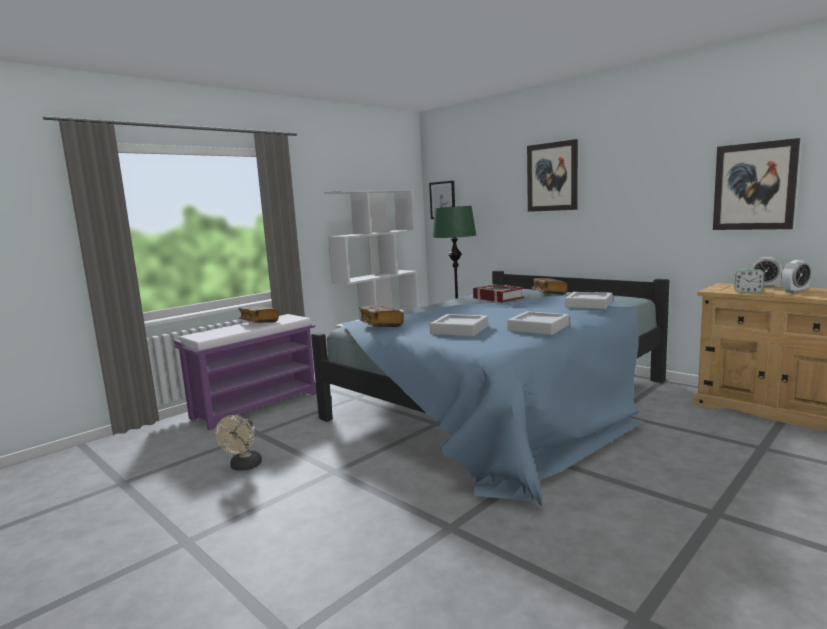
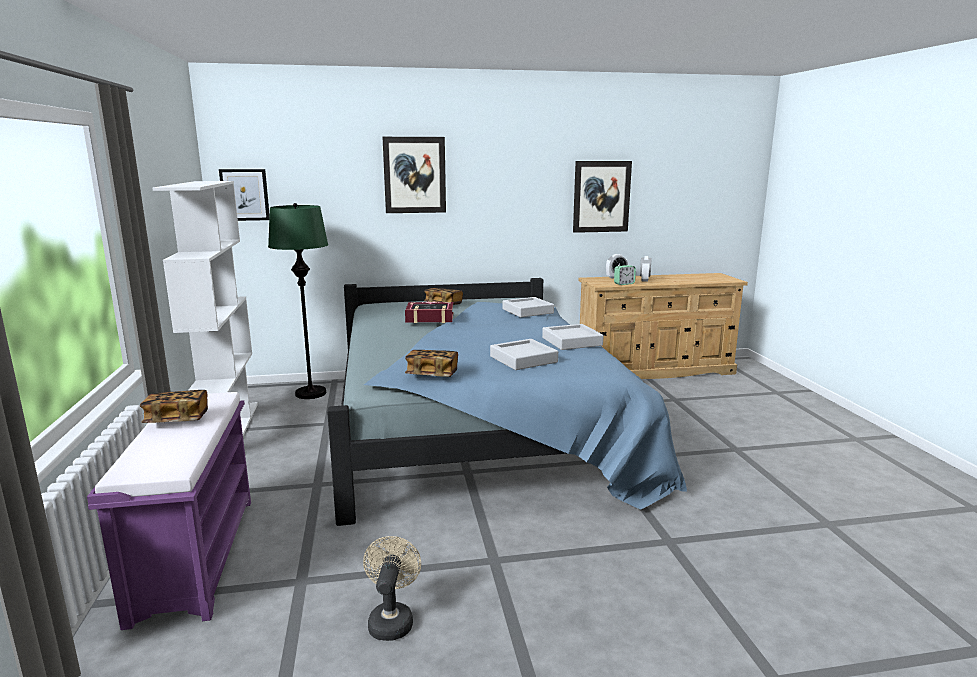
camera: 55 degrees left, 5 degrees up
(244, 467) = (391, 619): beige fan -> beige fan turned 135 degrees counterclockwise

